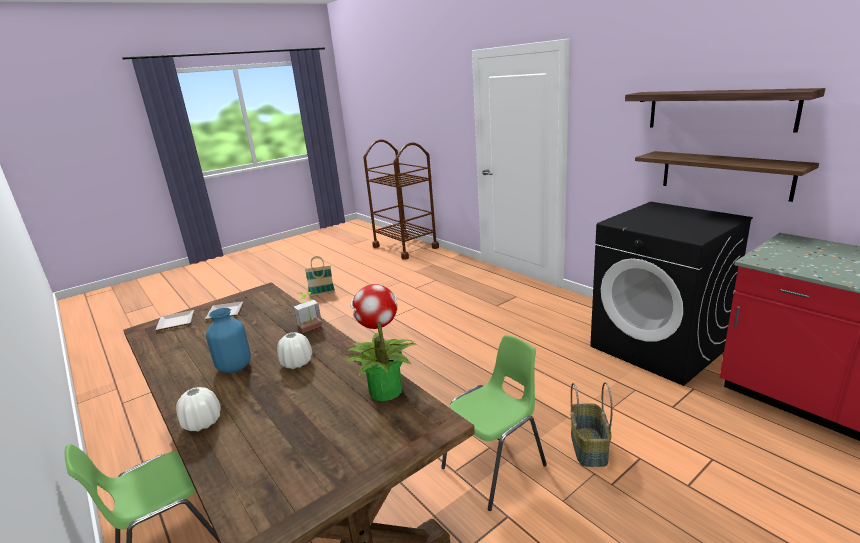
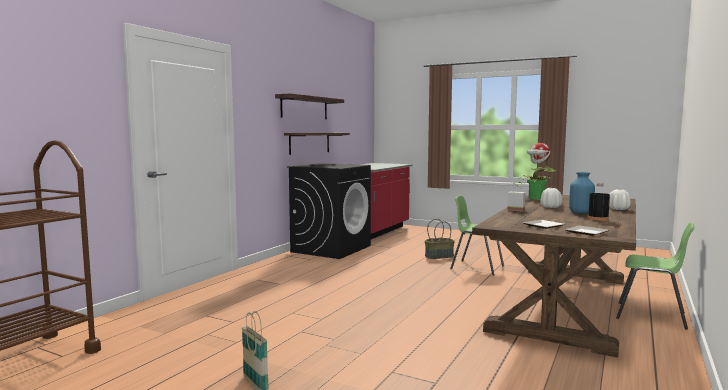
camera: 115 degrees left, 15 degrees down
(194, 359) = (598, 219): none -> black bottle

